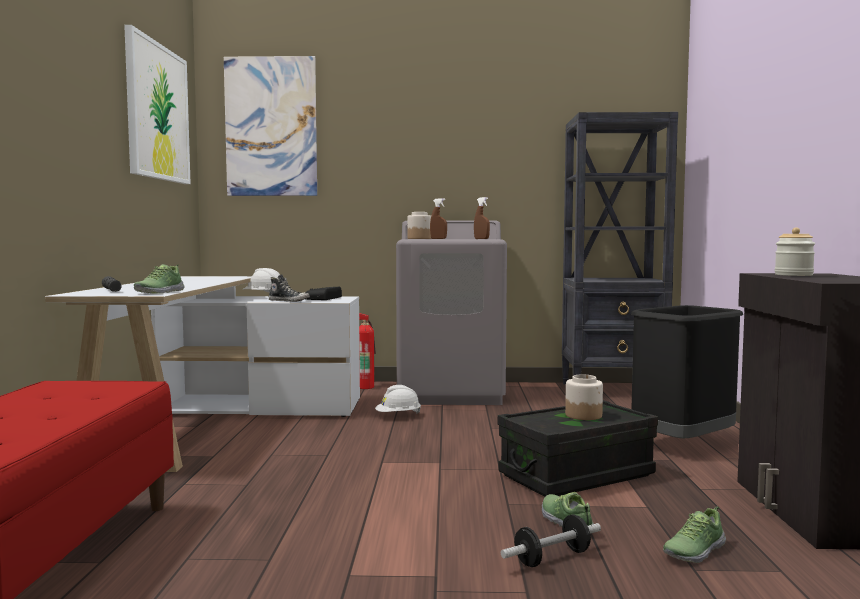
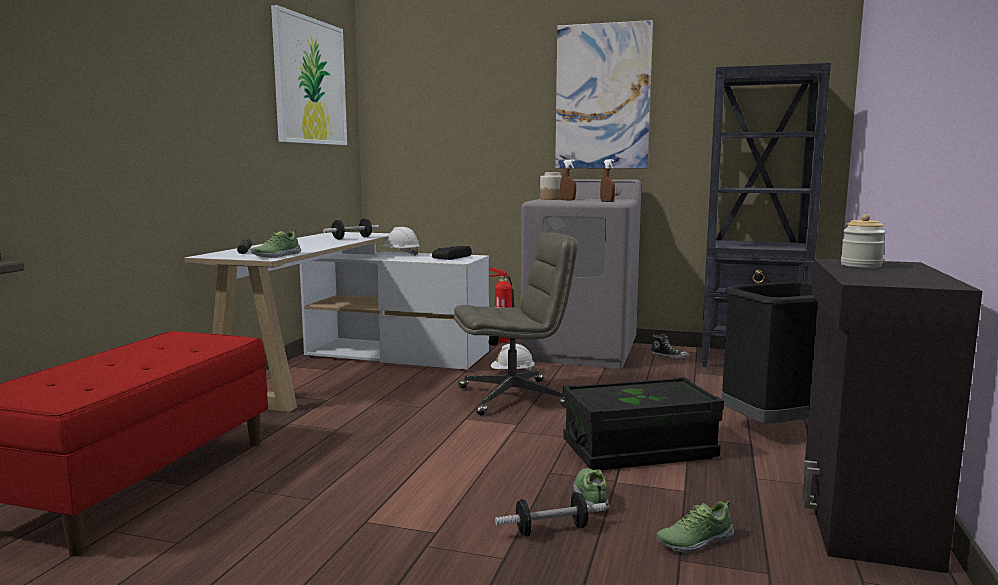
camera: 15 degrees right, 5 degrees up
(215, 280) = (352, 238): none -> dumbbell
(271, 126) = (422, 87): picture -> picture (602, 97)
(289, 301) = (416, 259): shoe -> shoe (669, 357)
(416, 437) = (513, 397): none -> grey office chair
(583, 415) = (650, 392): jar -> none

